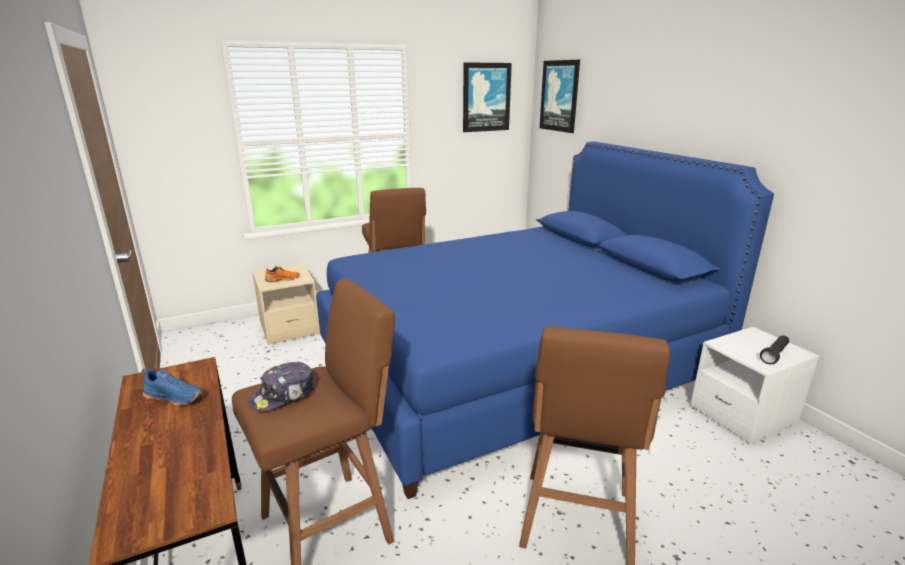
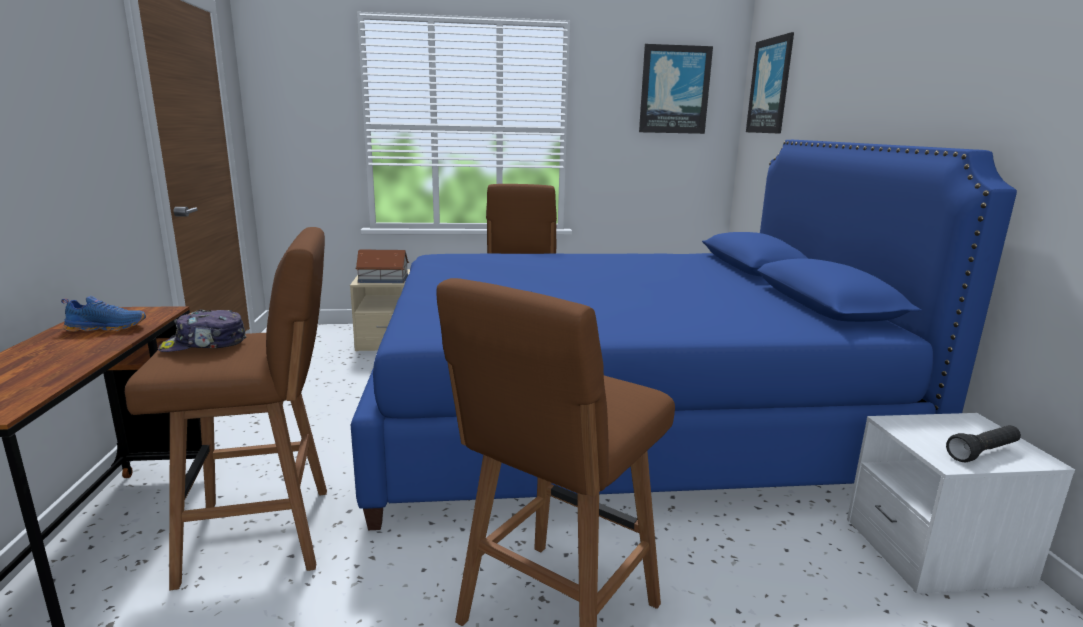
camera: 20 degrees right, 5 degrees down
(175, 397) = (108, 328): blue shoe -> blue shoe turned 45 degrees counterclockwise
(282, 279) = (383, 279): orange shoe -> toy house

